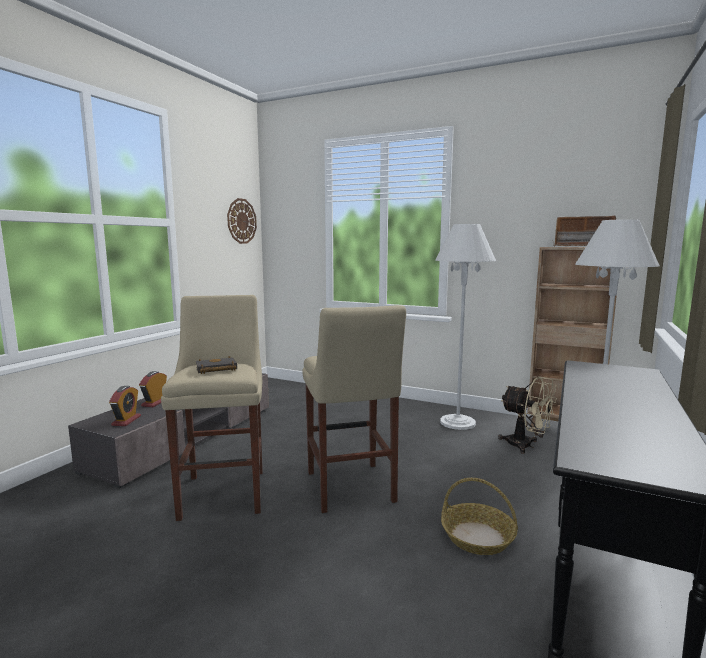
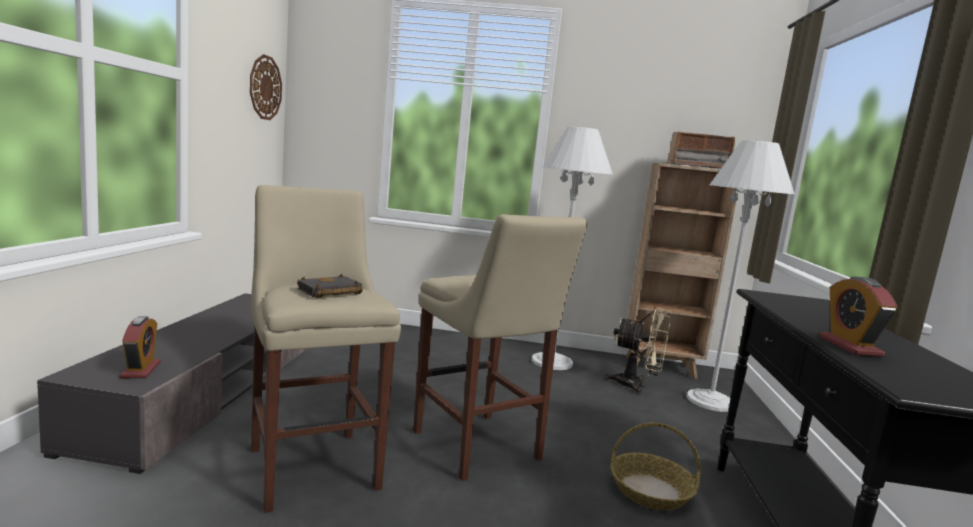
camera: 20 degrees left, 0 degrees up
(155, 402) = (168, 342): alarm clock -> alarm clock (849, 346)

